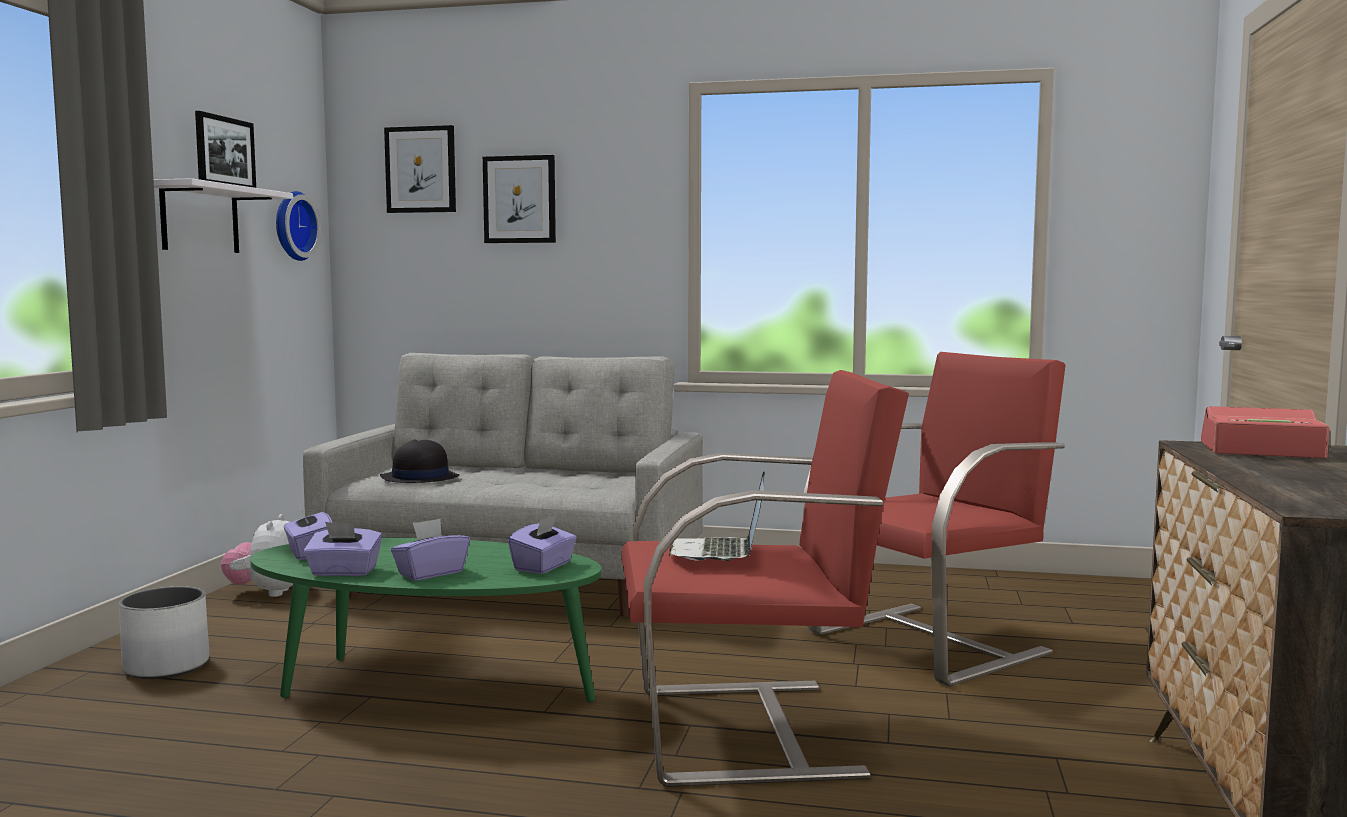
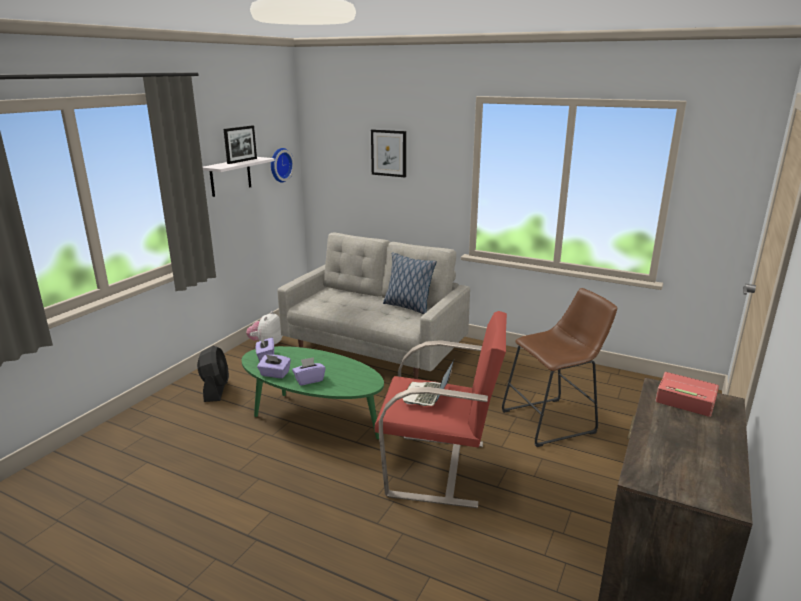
camera: 15 degrees right, 15 degrees up
(166, 666) = (215, 390): white planter -> black fan
(419, 478) = (330, 302): black hat -> none
(421, 169) = (341, 133): picture -> none
(543, 567) = (358, 381): purple tissue box -> none
(586, 475) = (407, 307): none -> pillow
(929, 642) = (553, 421): red armchair -> brown stool

